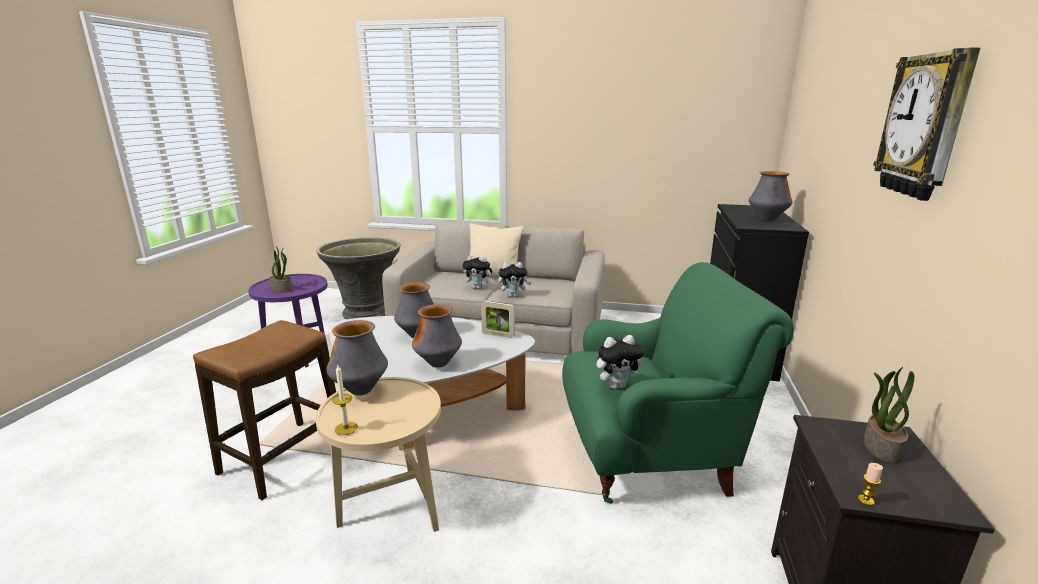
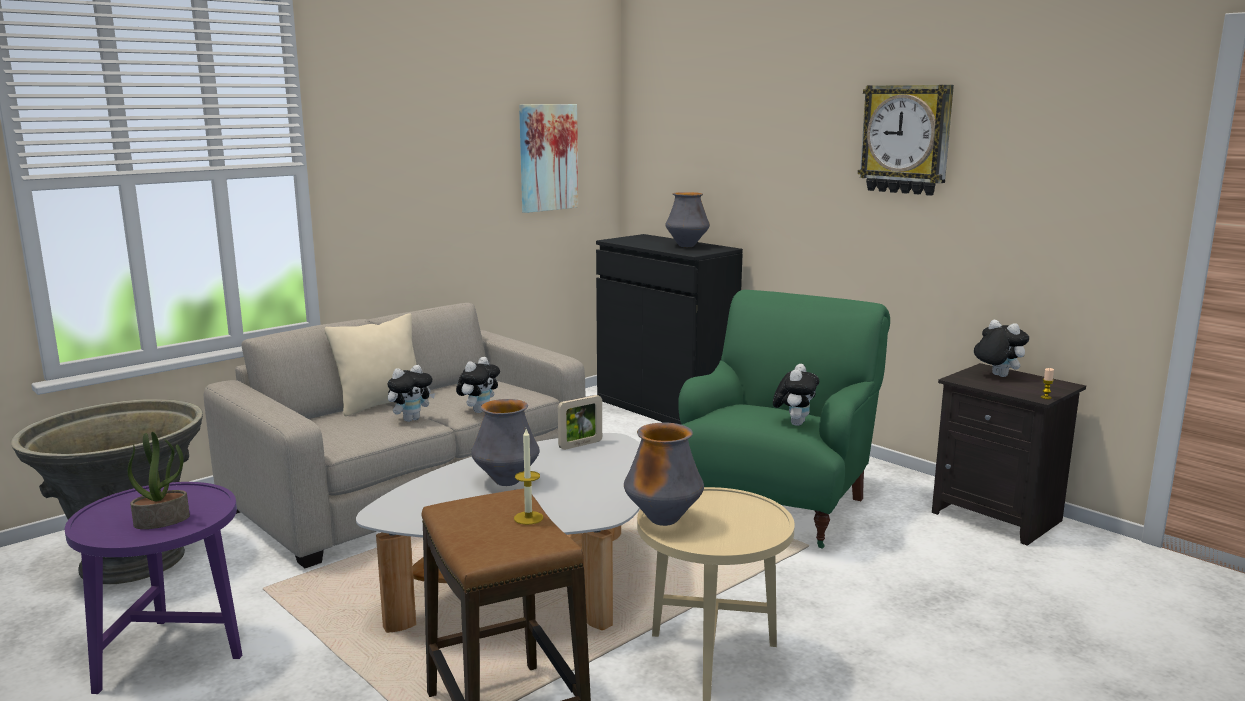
camera: 55 degrees left, 5 degrees down
(346, 428) = (745, 541): candle -> candle (528, 518)
(438, 364) = (608, 488): vase -> none
(698, 134) = (547, 157): none -> picture
(880, 447) = (996, 376): potted plant -> plush toy

